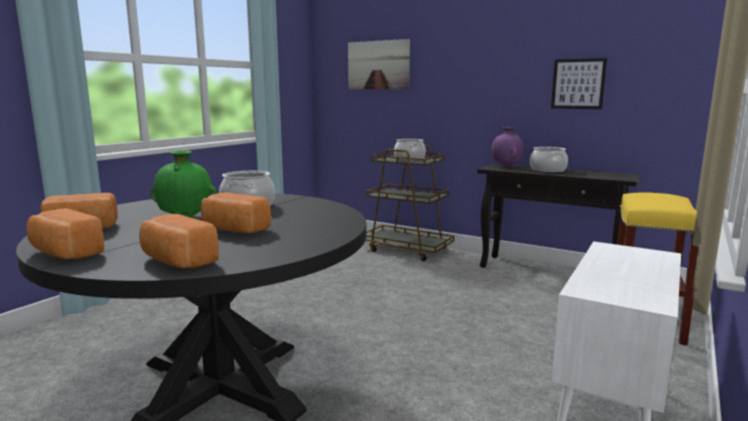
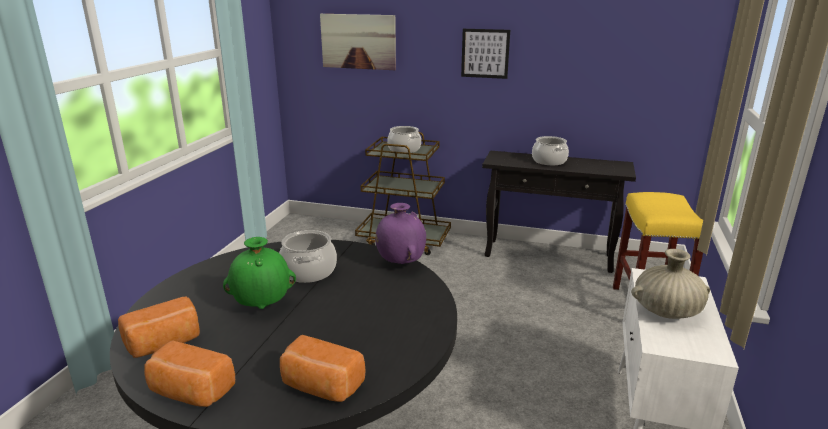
camera: 15 degrees left, 10 degrees up
(234, 230) = (330, 320): bread -> none
(506, 166) = (507, 157): purple vase -> purple vase (401, 263)
(578, 84) = (576, 73): picture -> picture (485, 53)
(612, 271) = (666, 312): none -> beige vase

